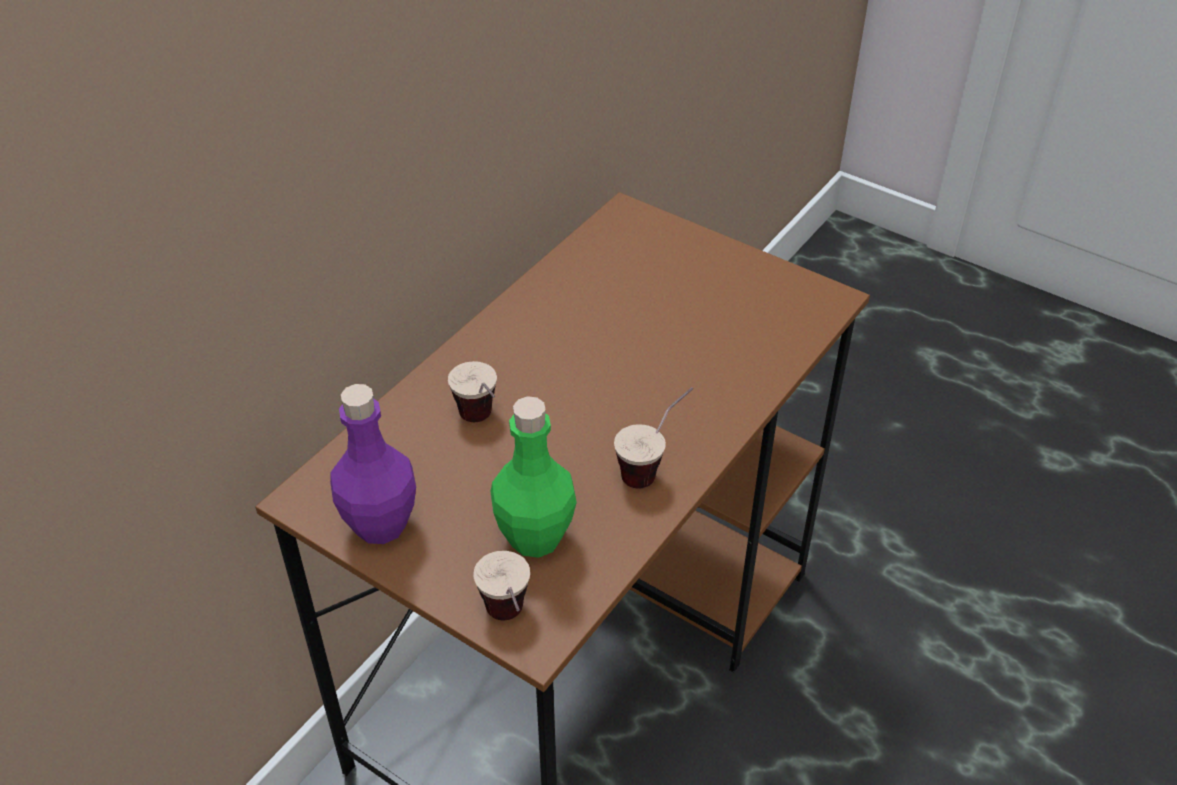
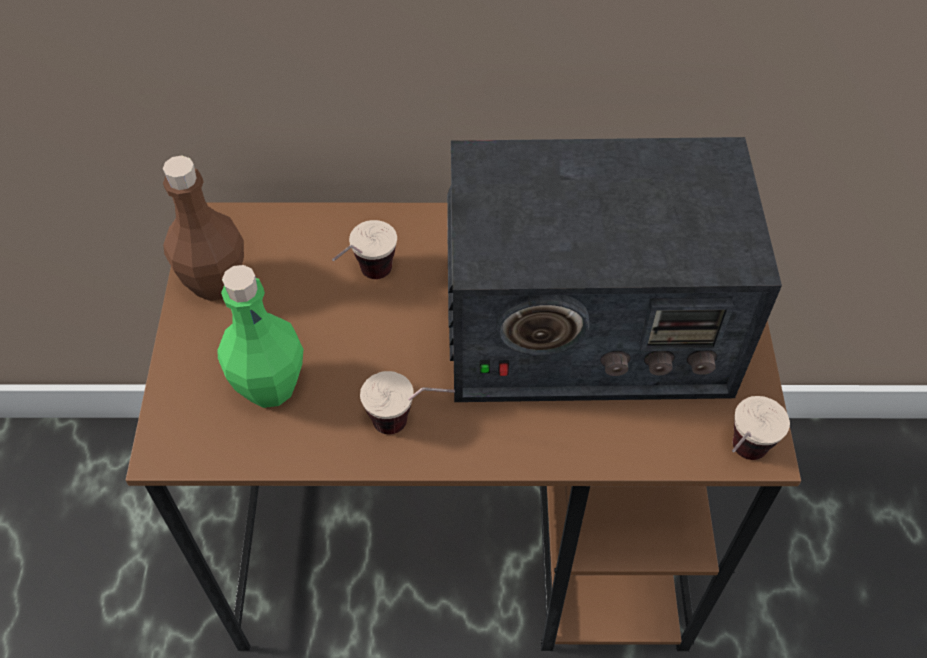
camera: 55 degrees right, 10 degrees up
(380, 524) = (215, 282): purple bottle -> brown bottle
(509, 624) = (170, 422): cup -> cup (738, 460)
(652, 326) = (584, 327): none -> radio

